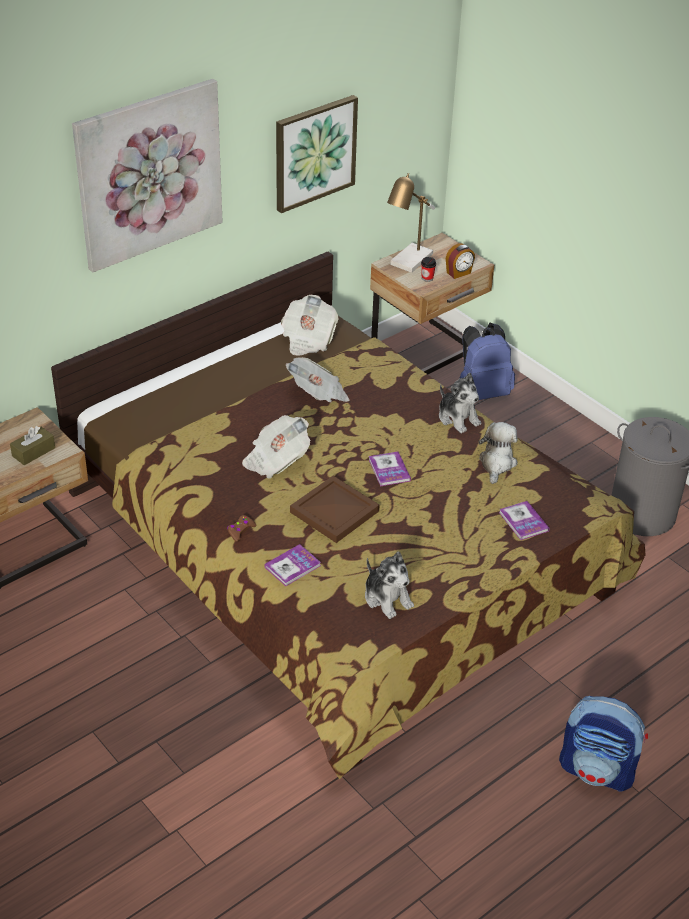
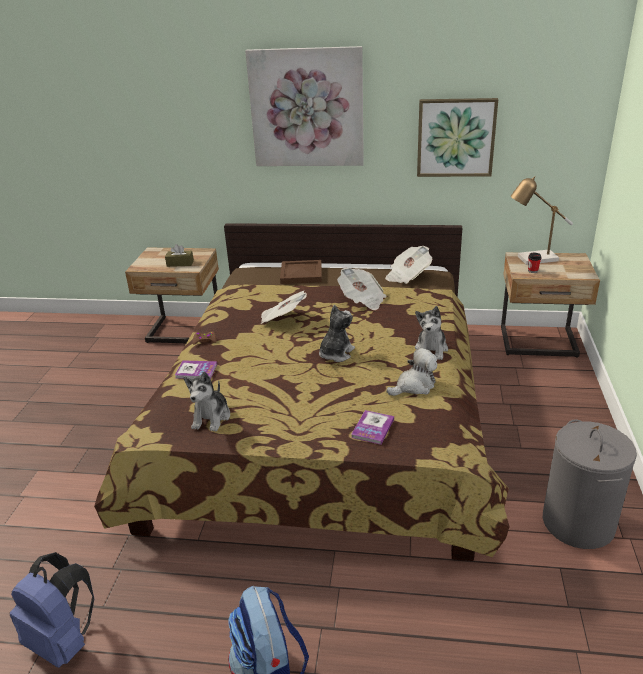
camera: 50 degrees right, 10 degrees down
(334, 512) = (265, 358): brown tray -> brown tray (300, 274)
(389, 470) = (335, 354): book -> plush toy
(459, 273) = (562, 275): alarm clock -> none
(482, 392) = (549, 381): blue backpack -> blue backpack (64, 640)

